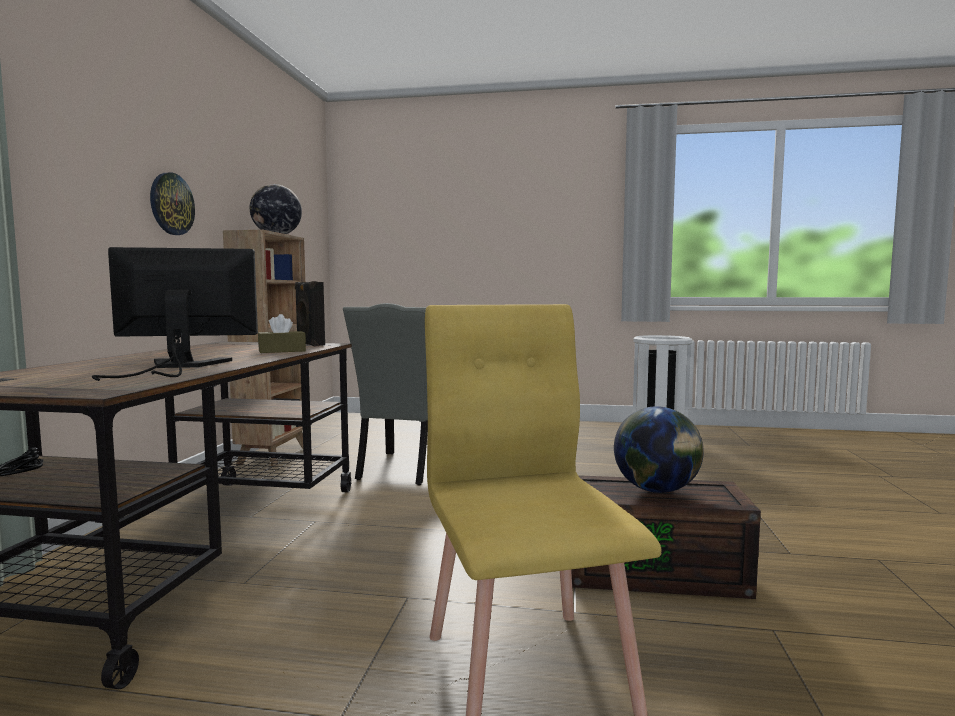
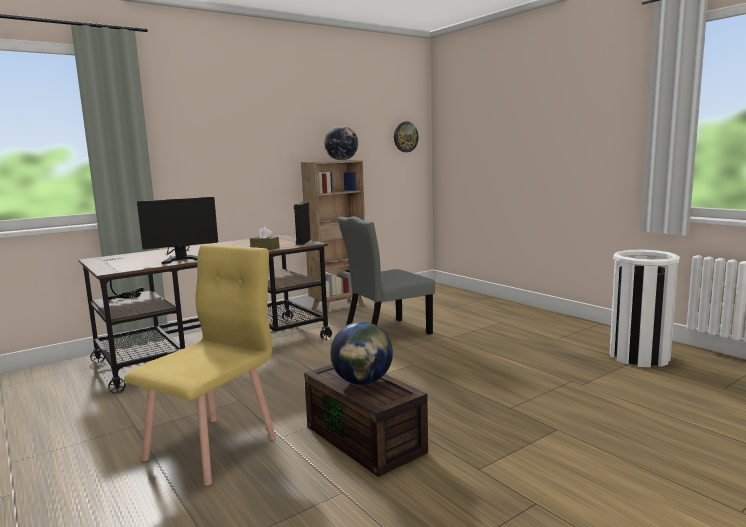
camera: 45 degrees right, 5 degrees up
(171, 204) = (262, 152): wall clock -> wall clock (405, 137)
(177, 367) = (181, 258): monitor -> monitor turned 120 degrees clockwise

